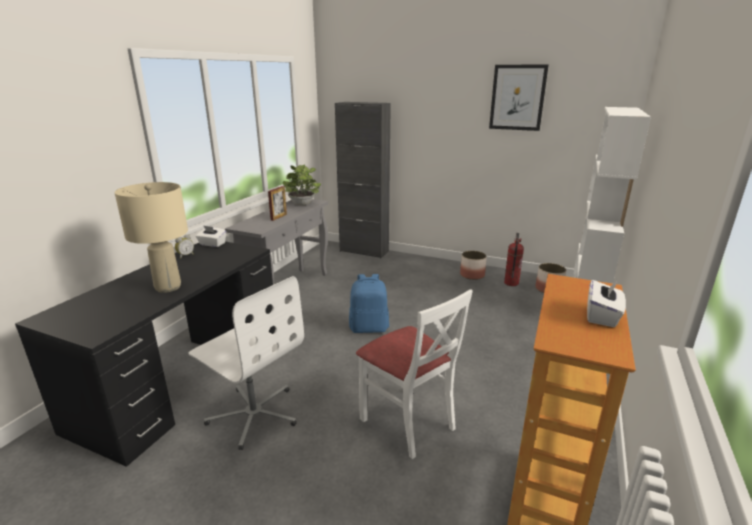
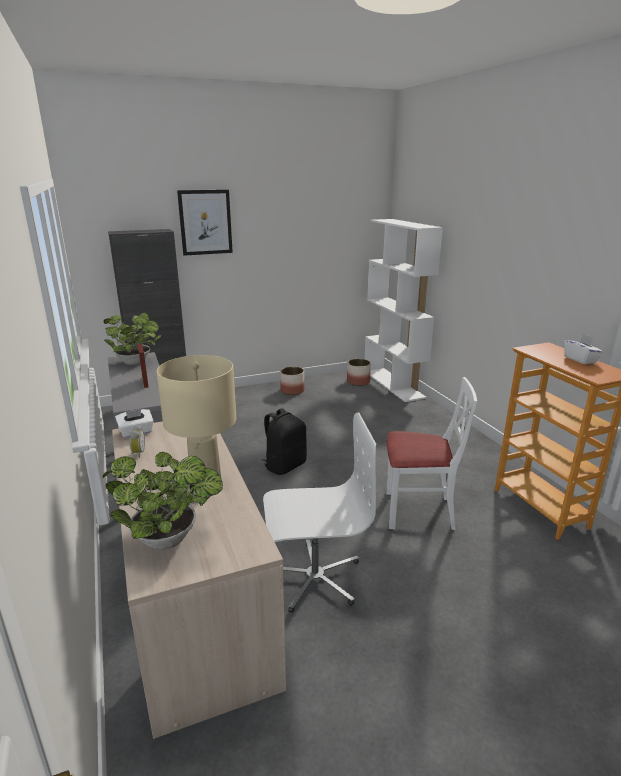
camera: 45 degrees left, 0 degrees up
(88, 306) = (170, 540): none -> potted plant
(185, 377) = (195, 597): black desk -> beige desk
(369, 328) = (285, 465): blue backpack -> black backpack
(511, 283) = (328, 386): fire extinguisher -> none
(517, 97) = (299, 215): picture -> picture (205, 222)

